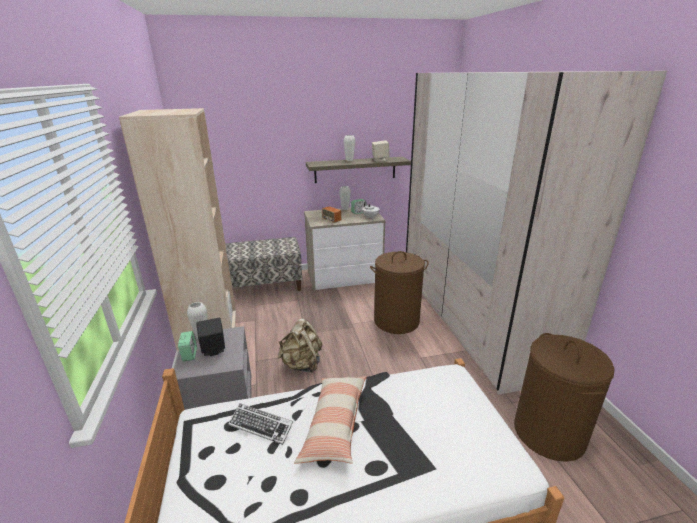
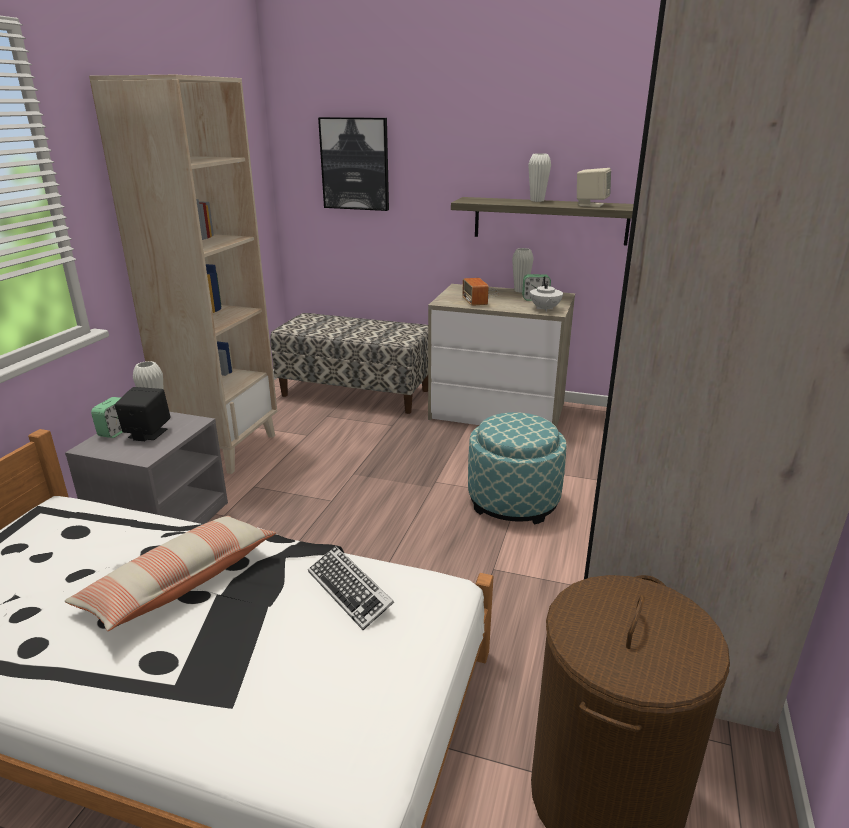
camera: 30 degrees right, 0 degrees up
(235, 148) = (355, 164): none -> picture
(261, 426) = (96, 545): keyboard -> keyboard (350, 591)
(302, 364) = (305, 512): beige backpack -> none
(396, 321) = (513, 500): brown laundry basket -> ottoman

